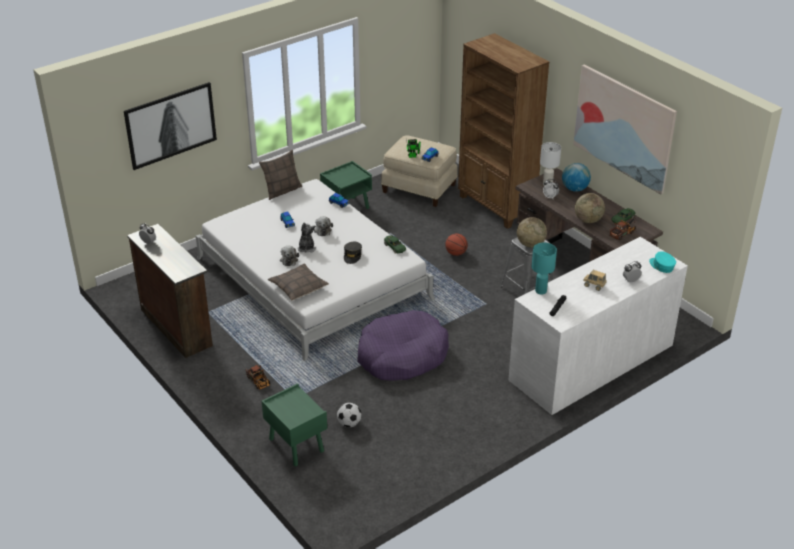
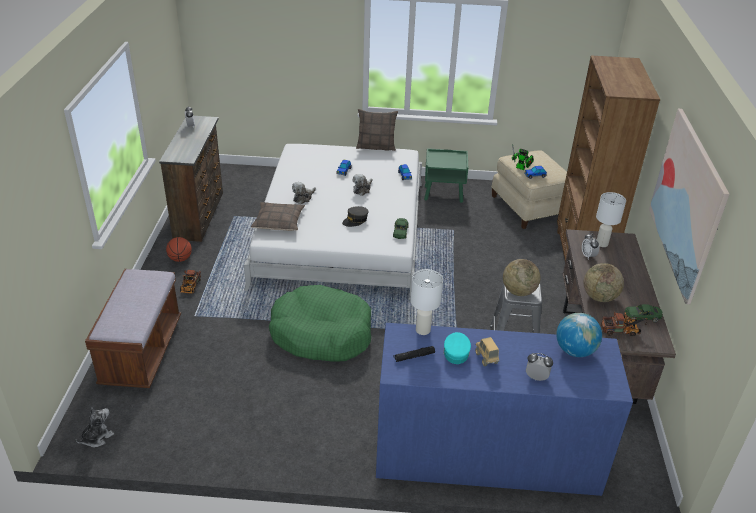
camera: 40 degrees right, 0 degrees up
(170, 125) = (279, 38): picture -> none
(295, 445) = (142, 352): green nightstand -> brown bench
(306, 248) = (328, 196): plush toy -> plush toy (97, 437)
(349, 423) = (202, 362): football -> none
(402, 356) = (321, 334): purple dog bed -> green dog bed
(456, 253) = (488, 275): basketball -> basketball (180, 259)
(541, 290) = (423, 330): turquoise table lamp -> white table lamp
(574, 189) = (626, 261): globe -> globe (574, 351)
(591, 362) = (486, 453): white dresser -> blue dresser
(661, 266) = (597, 383): turquoise cap -> turquoise cap (456, 352)

